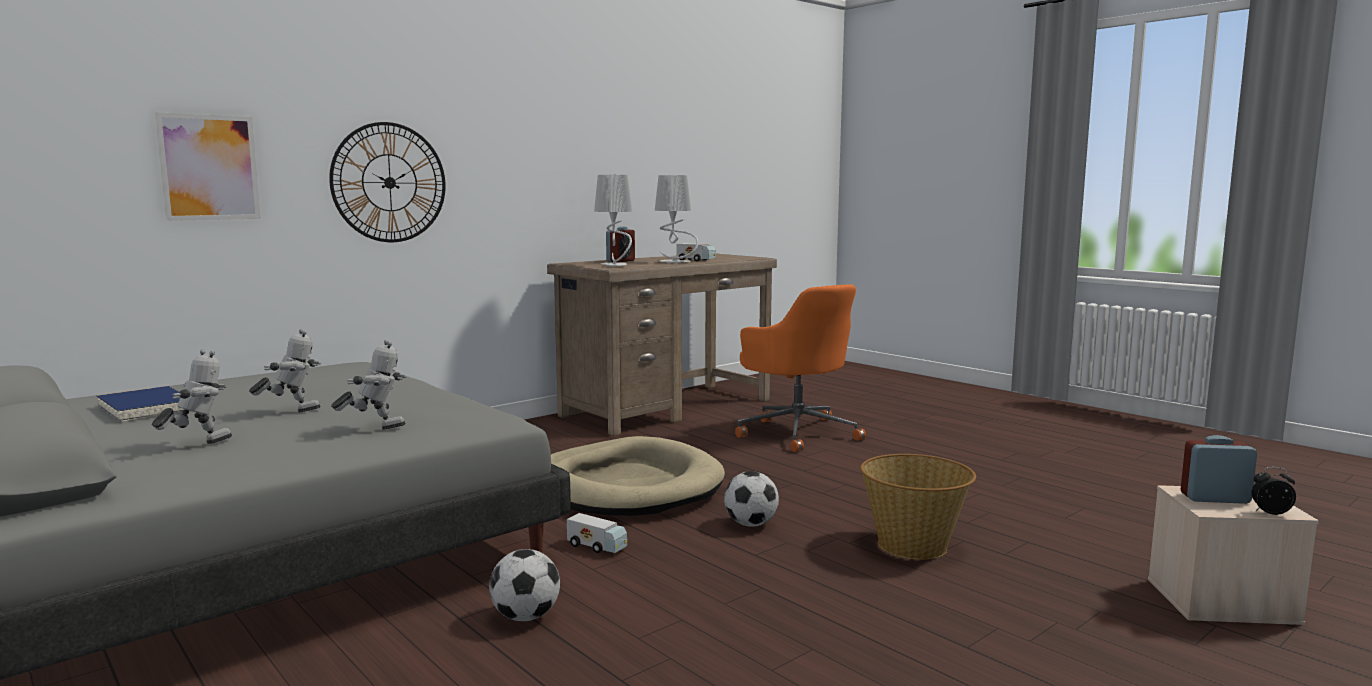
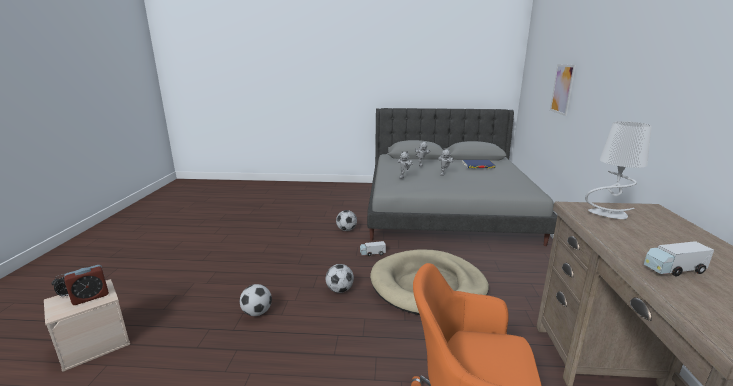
camera: 135 degrees right, 10 degrees up
(389, 182) = (605, 106): wall clock -> none
(620, 261) = (675, 231): alarm clock -> none
(675, 262) = (641, 248): grey table lamp -> none
(913, 545) = (257, 312): basket -> football

